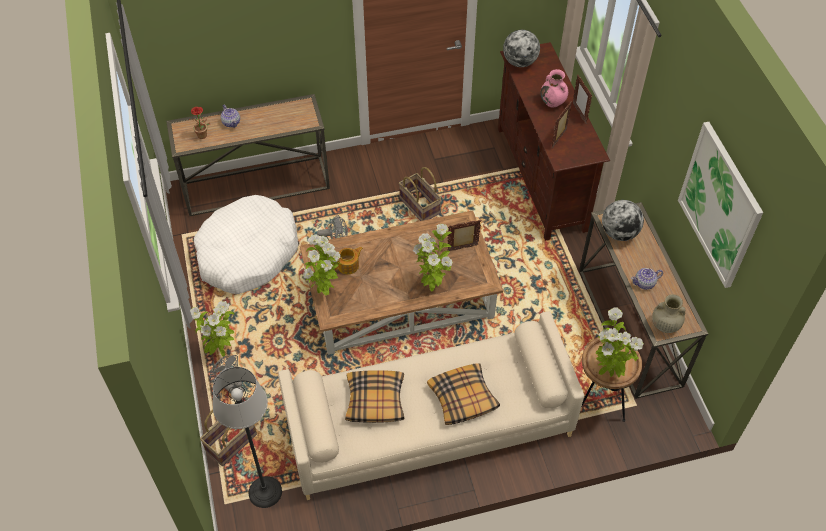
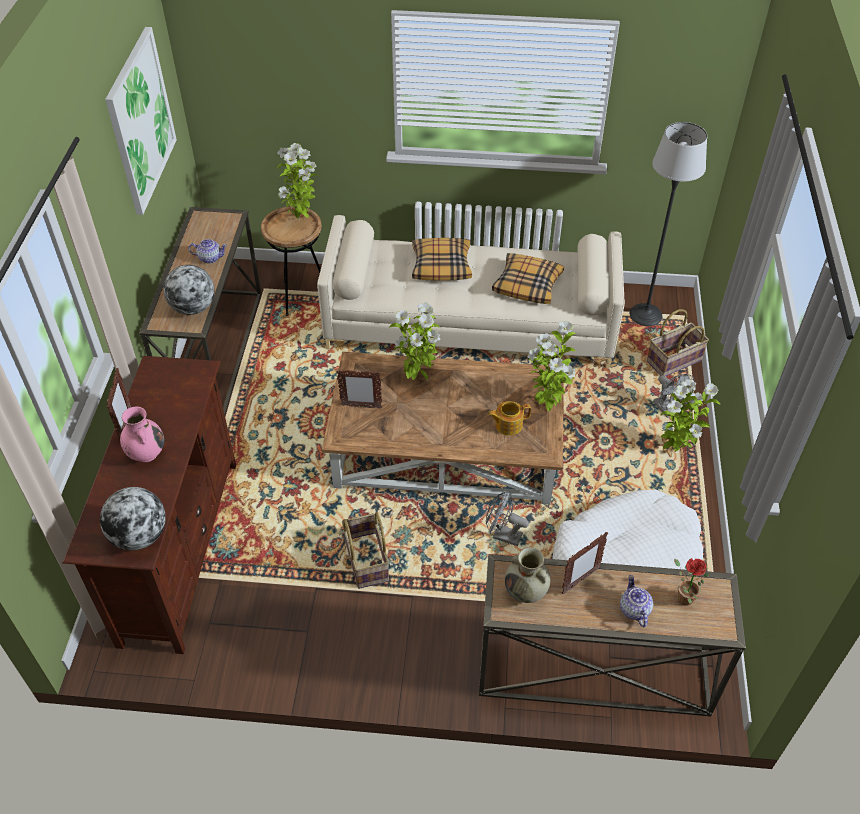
camera: 160 degrees left, 5 degrees down
(559, 139) = (181, 398): picture frame -> picture frame (580, 581)
(664, 325) = (223, 222): beige vase -> beige vase (526, 591)

